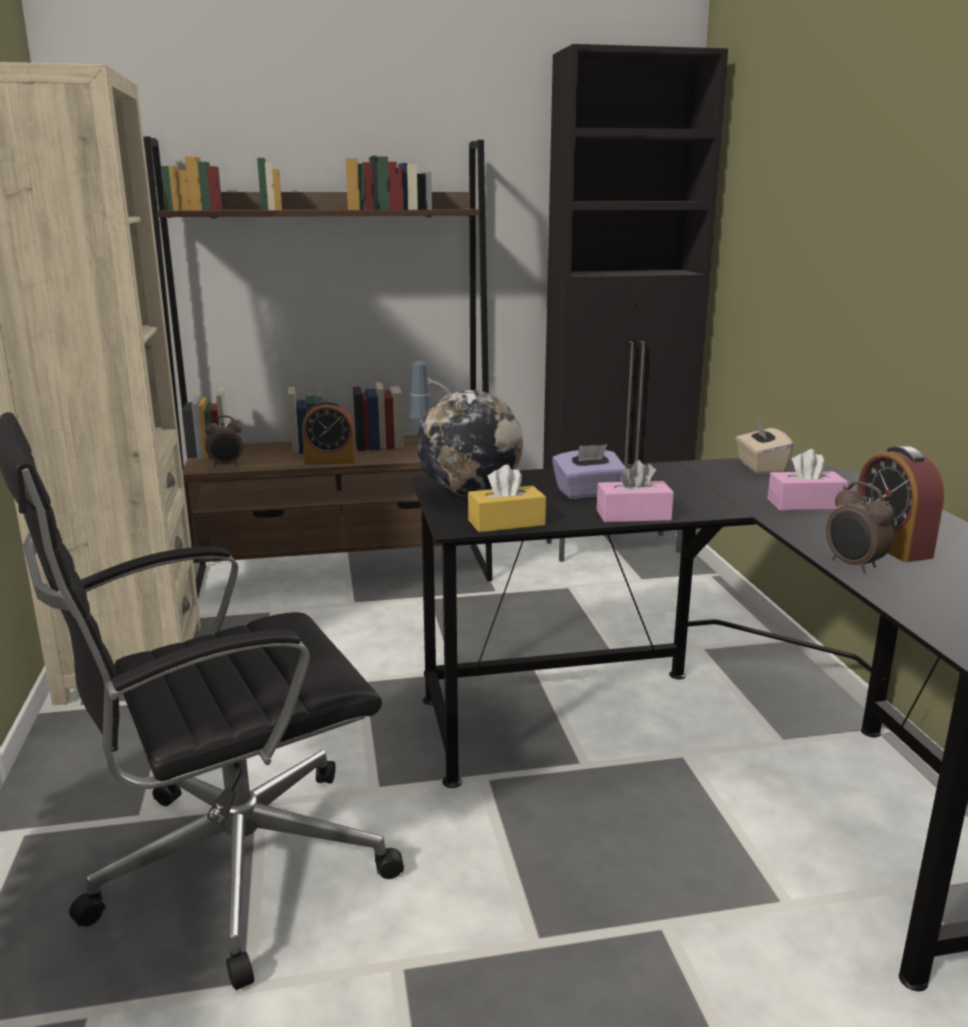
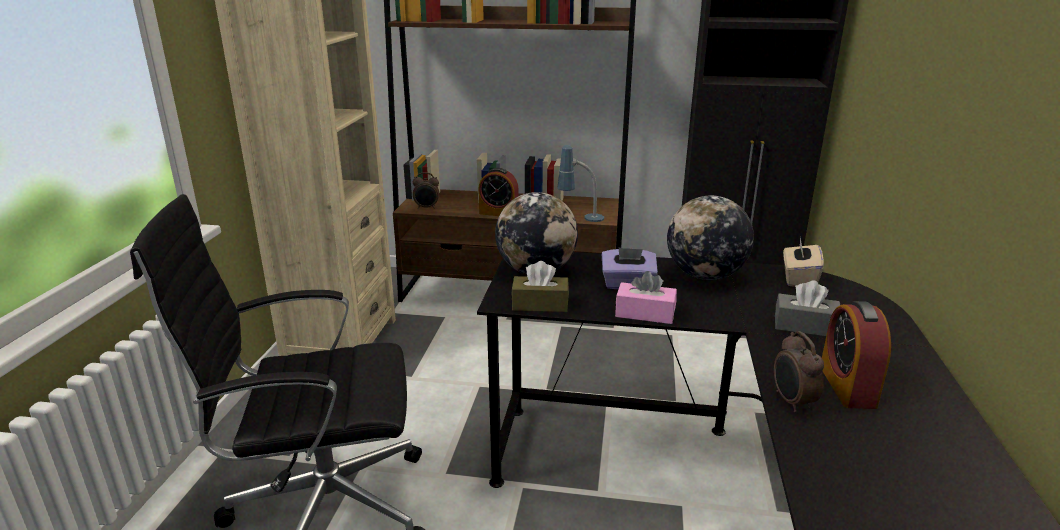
camera: 20 degrees right, 5 degrees up
(506, 522) = (540, 304): yellow tissue box -> brown tissue box
(664, 475) = (705, 276): none -> globe
(805, 504) = (805, 326): pink tissue box -> grey tissue box

